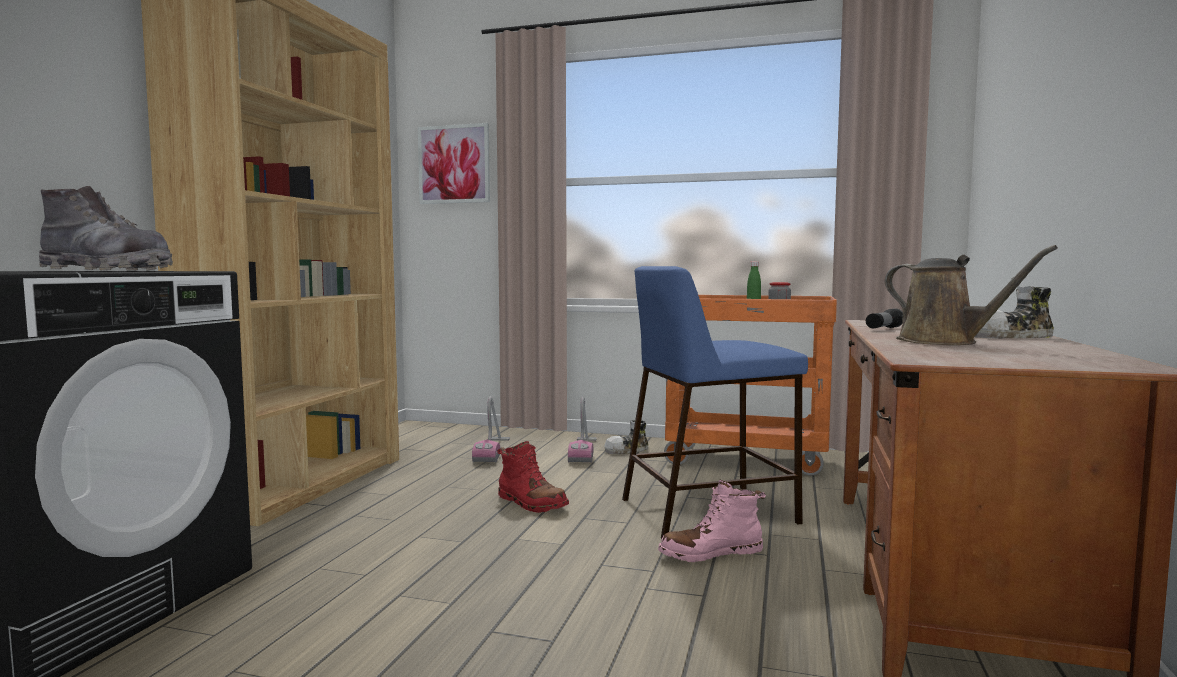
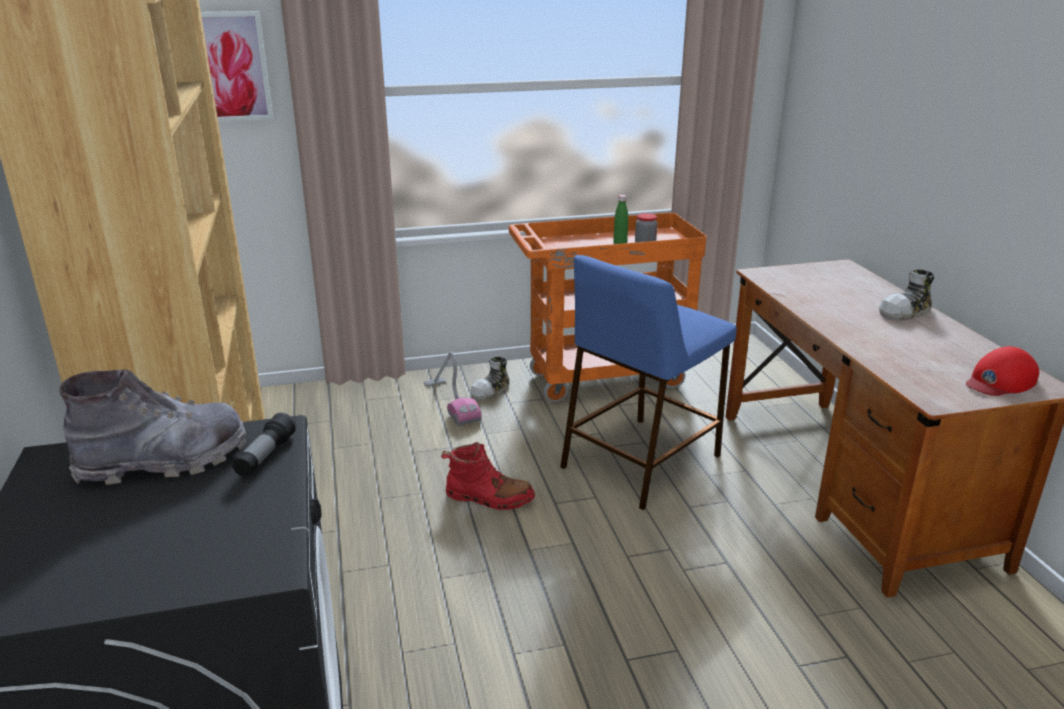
camera: 30 degrees left, 20 degrees up
(492, 450) = (358, 427): vacuum cleaner -> none
(711, 554) = (691, 514): pink boot -> none
(883, 329) = (805, 303): flashlight -> flashlight (265, 456)
(944, 342) = (889, 341): brown watering can -> none
(1059, 361) = (999, 381): none -> red cap

